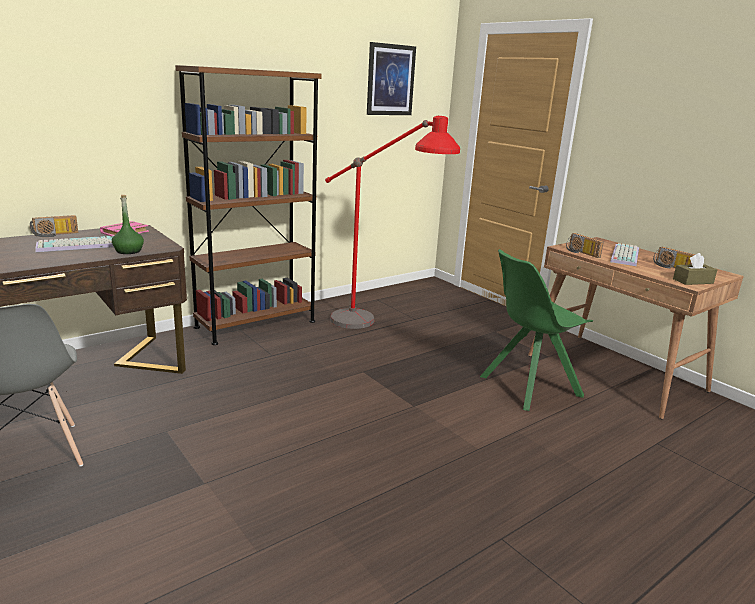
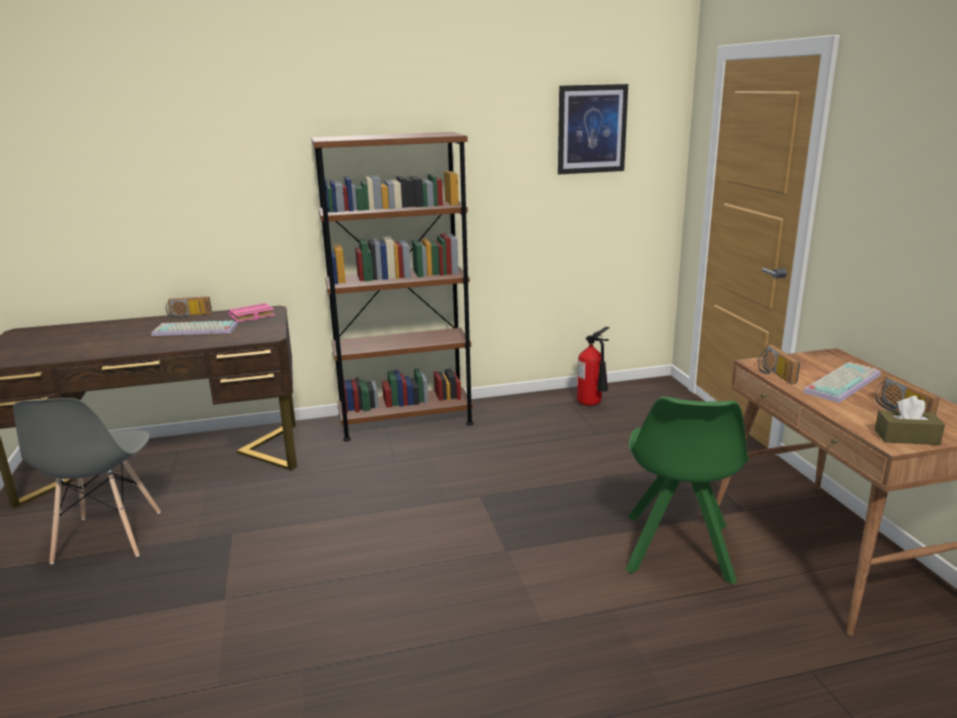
camera: 25 degrees right, 0 degrees up
(129, 251) = (230, 339): green bottle -> none
(378, 328) = (542, 441): red floor lamp -> none
(395, 299) = (592, 404): none -> fire extinguisher
(527, 387) = (678, 550): green chair -> green chair turned 75 degrees counterclockwise

